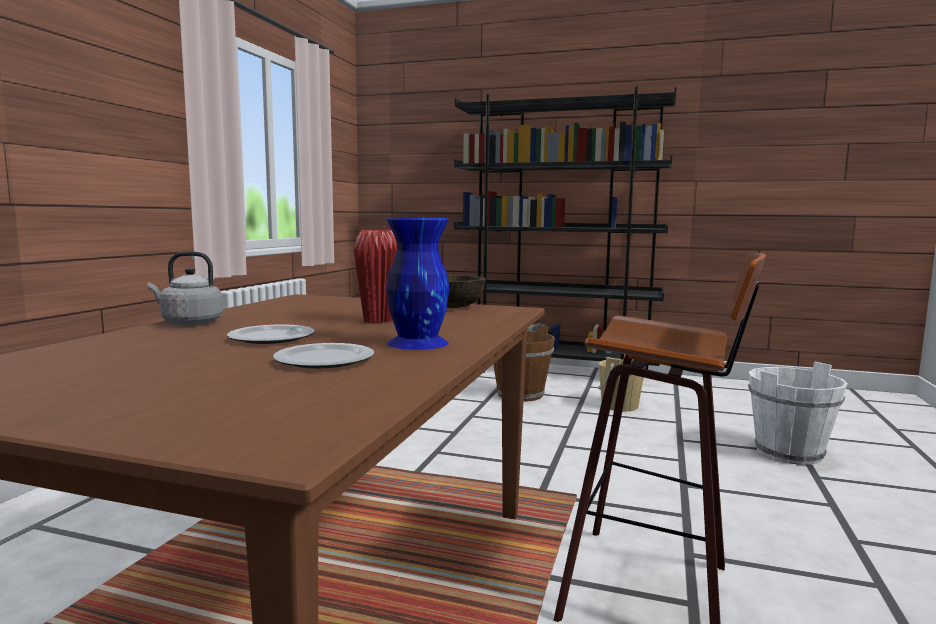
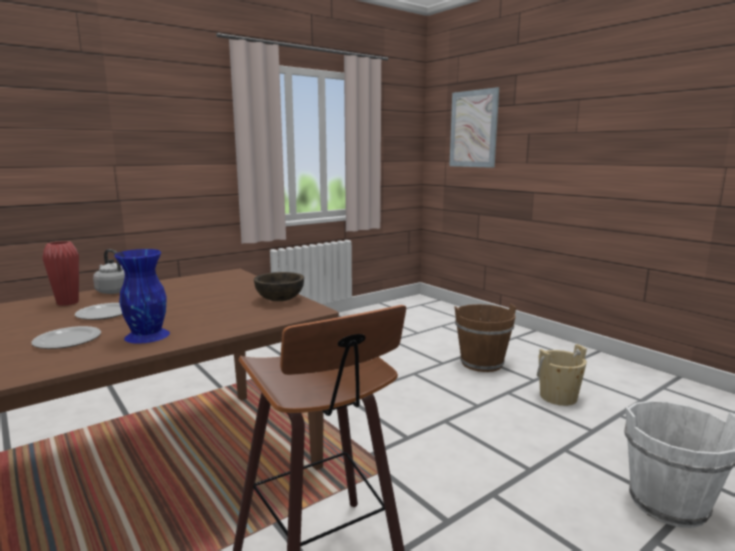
camera: 35 degrees right, 5 degrees up
(377, 320) = (196, 307): red vase -> red vase (68, 303)
(430, 145) = (473, 129): none -> picture
(555, 371) = (549, 347): black bookcase -> none

